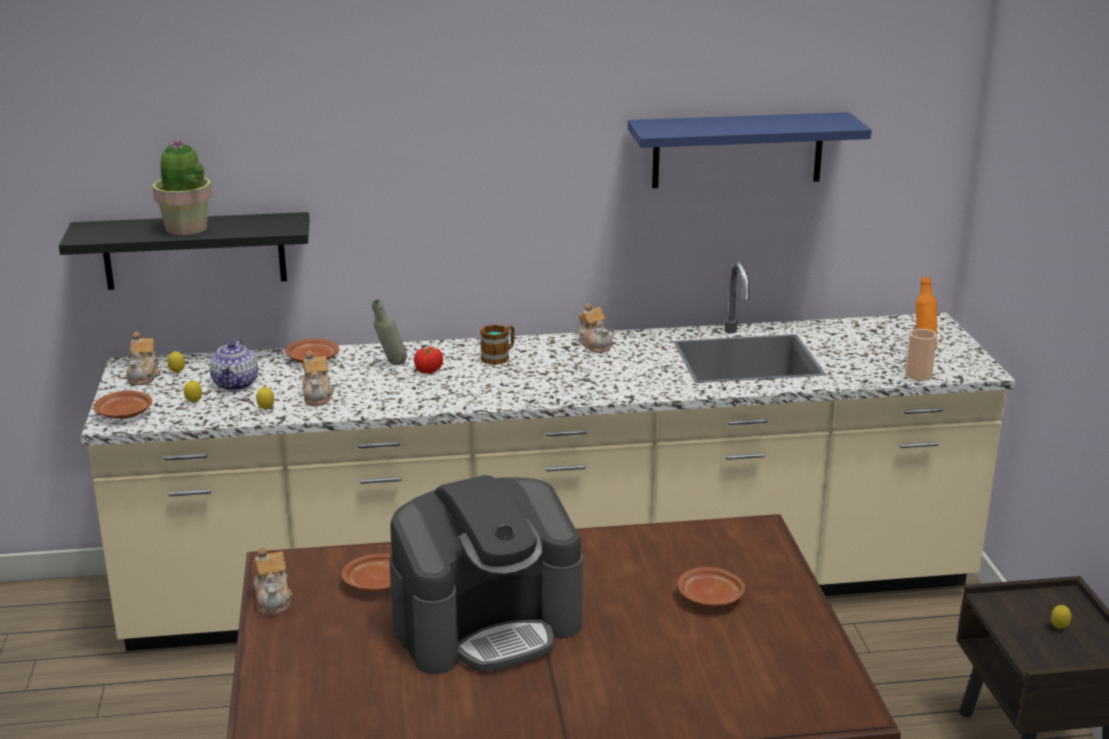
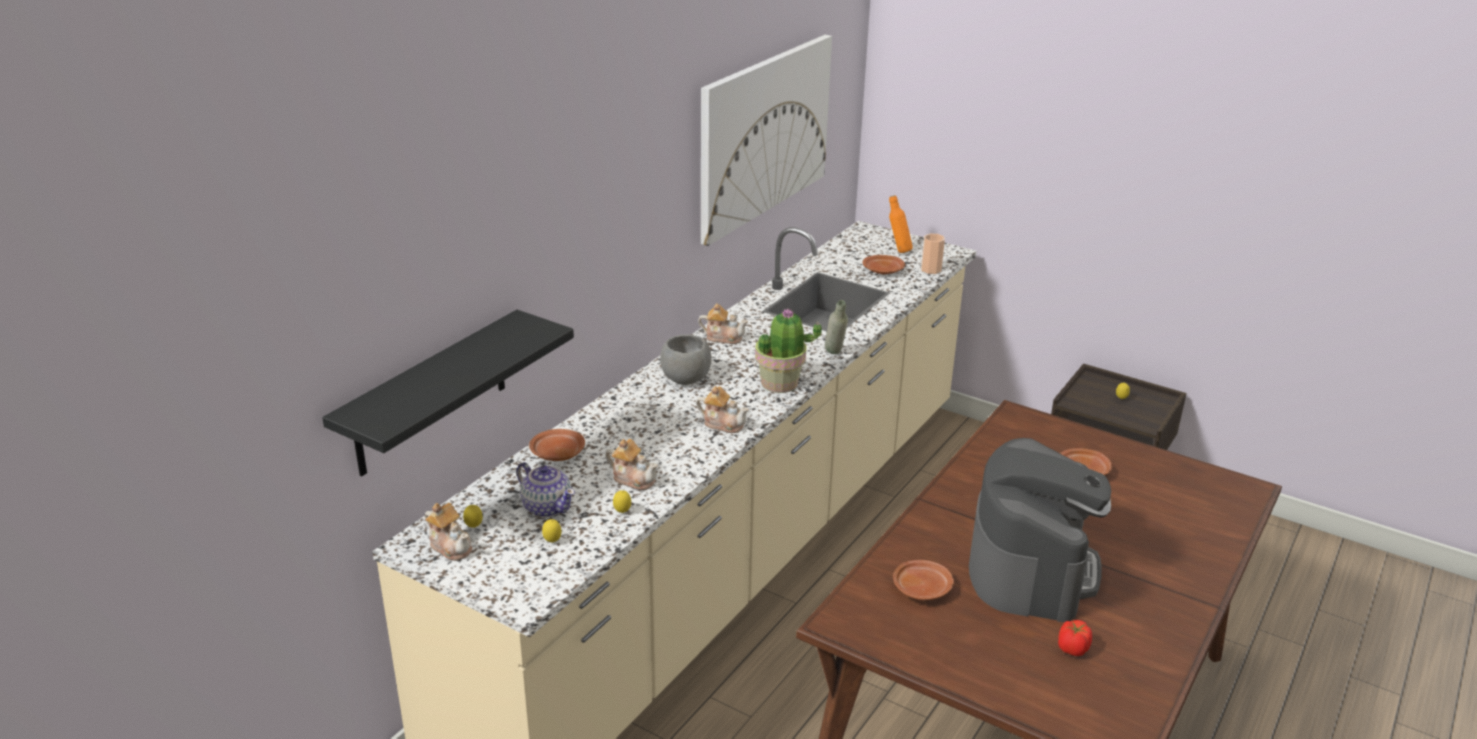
camera: 50 degrees left, 5 degrees up
(124, 414) = (518, 586): brown plate -> brown plate (883, 271)
(186, 228) = (459, 370): potted plant -> potted plant (780, 383)
(273, 599) = (894, 646): teapot -> teapot (723, 424)
(390, 365) = (627, 426): grey bottle -> grey bottle (835, 355)
(428, 371) = (663, 415): tomato -> tomato (1072, 649)
(499, 357) = (685, 379): mug -> grey bowl
(737, 150) = (764, 135): blue shelf -> picture

